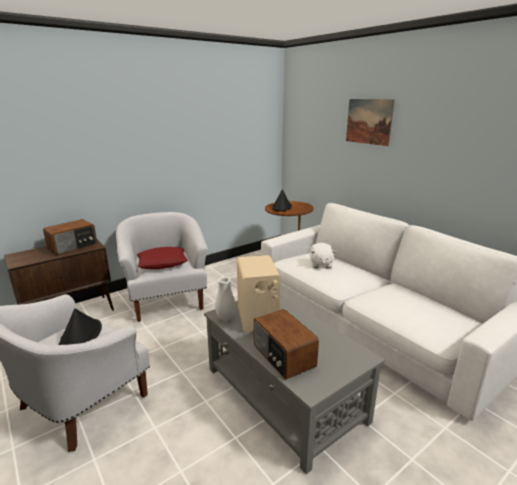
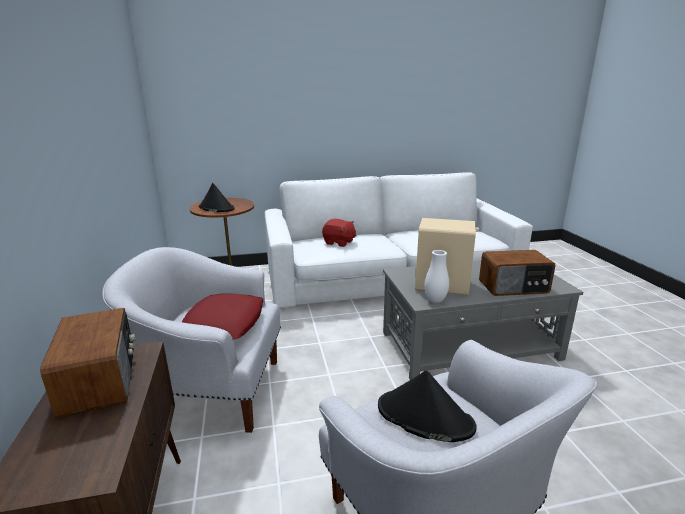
camera: 65 degrees left, 0 degrees up
(320, 264) = (339, 242): white plush toy -> red plush toy
(368, 121) = (299, 82): picture -> none

